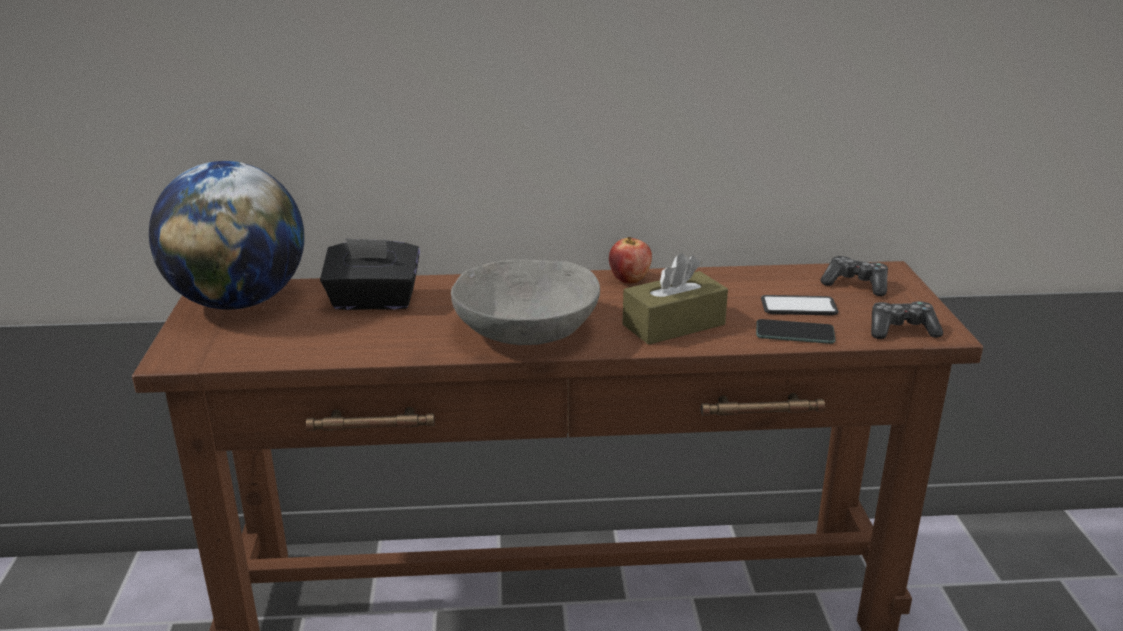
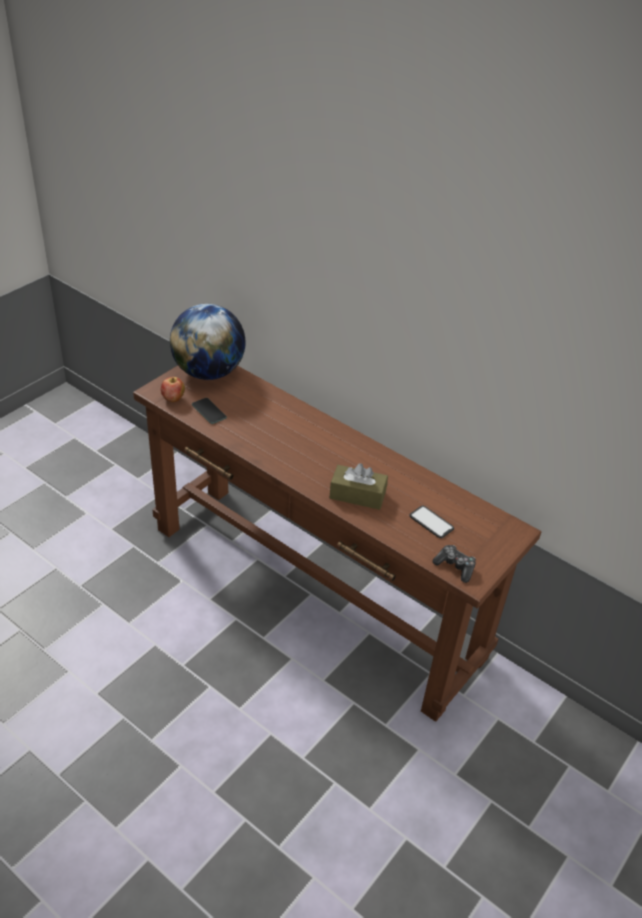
camera: 40 degrees right, 15 degrees up
(373, 301) = (257, 403): black tissue box -> none
(526, 330) = (293, 458): grey bowl -> none
(629, 280) = (380, 457): apple -> apple (173, 399)
(795, 333) = (402, 535): phone -> phone (209, 411)
(855, 285) = (484, 528): game controller -> none

